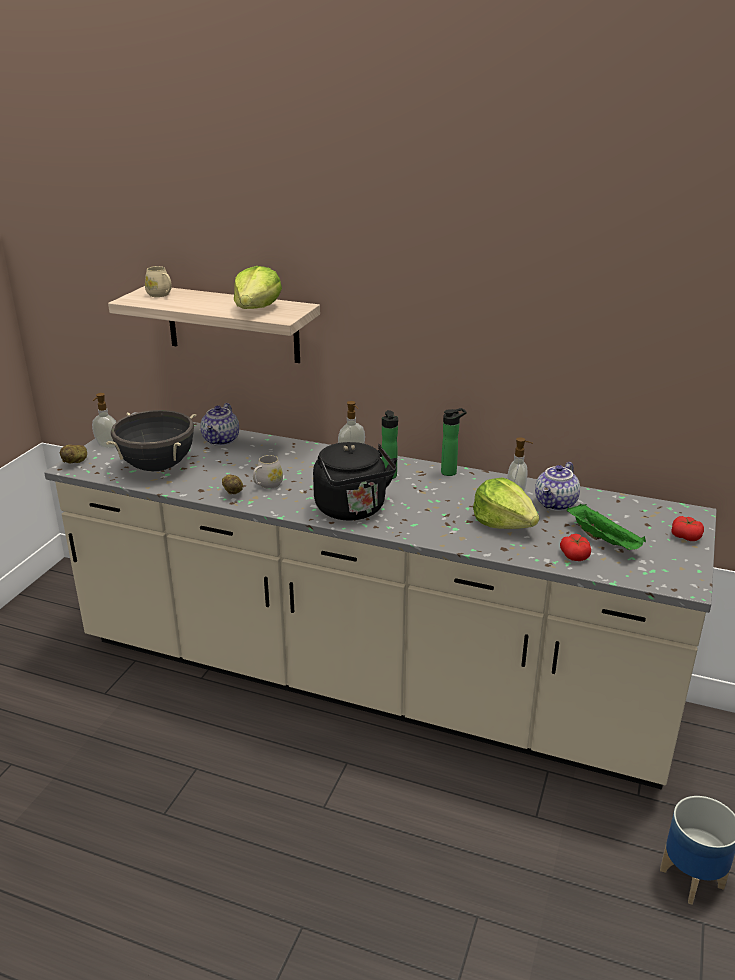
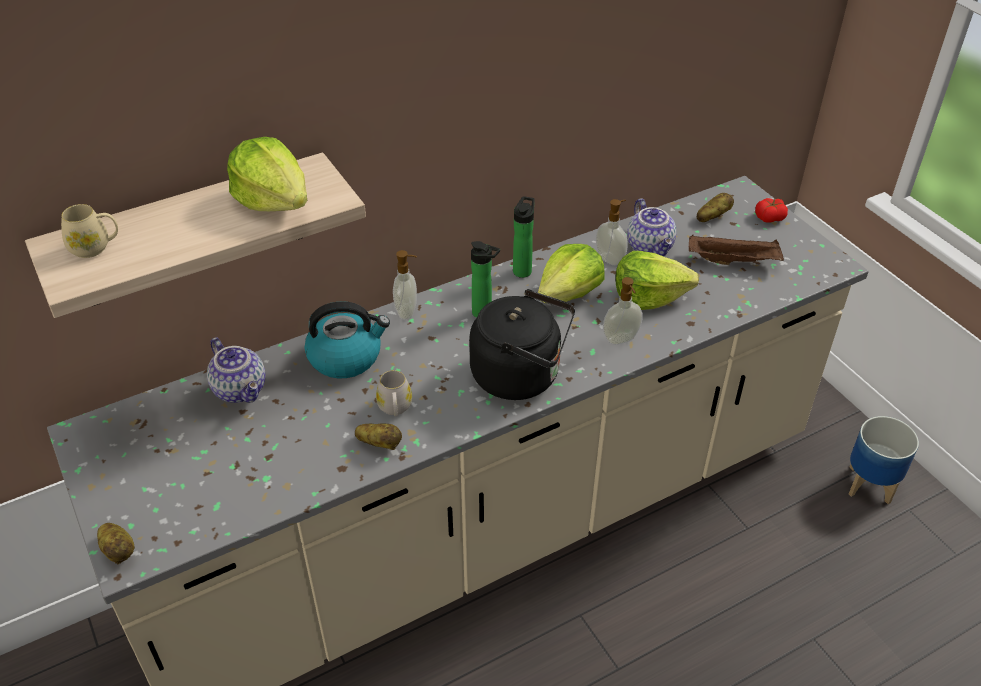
camera: 50 degrees left, 15 degrees up
(107, 446) = (115, 498): soap dispenser -> soap dispenser (621, 339)
(157, 466) = (235, 478): black cooking pot -> none
(287, 455) = (346, 357): none -> kettle
(456, 495) = (569, 293): none -> lettuce
(574, 555) = (740, 291): tomato -> none
(604, 540) = (734, 261): green tray -> brown tray
(637, 514) = (712, 217): none -> potato

